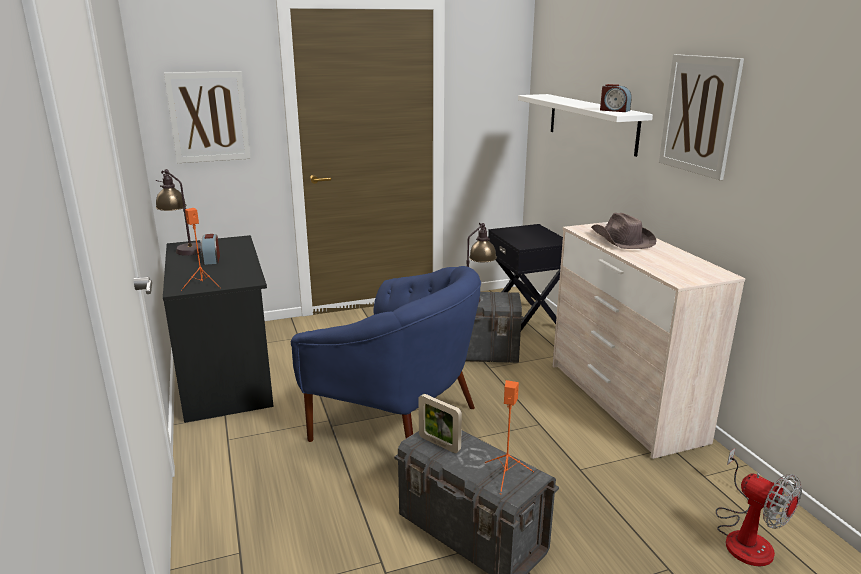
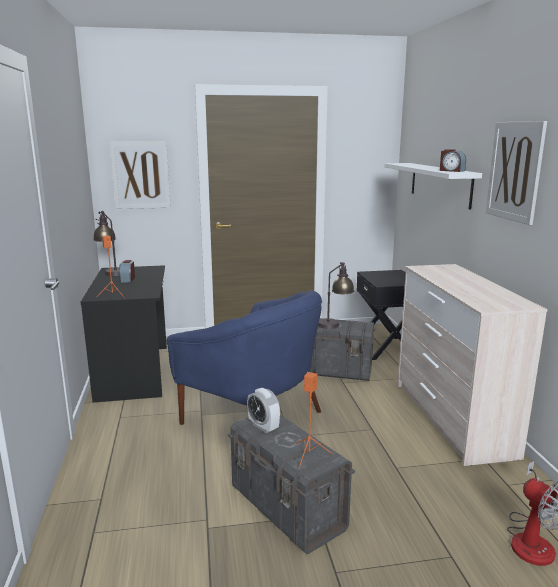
camera: 10 degrees right, 5 degrees down
(439, 444) = (263, 427): picture frame -> alarm clock
(621, 240) = (450, 277): brown hat -> none

